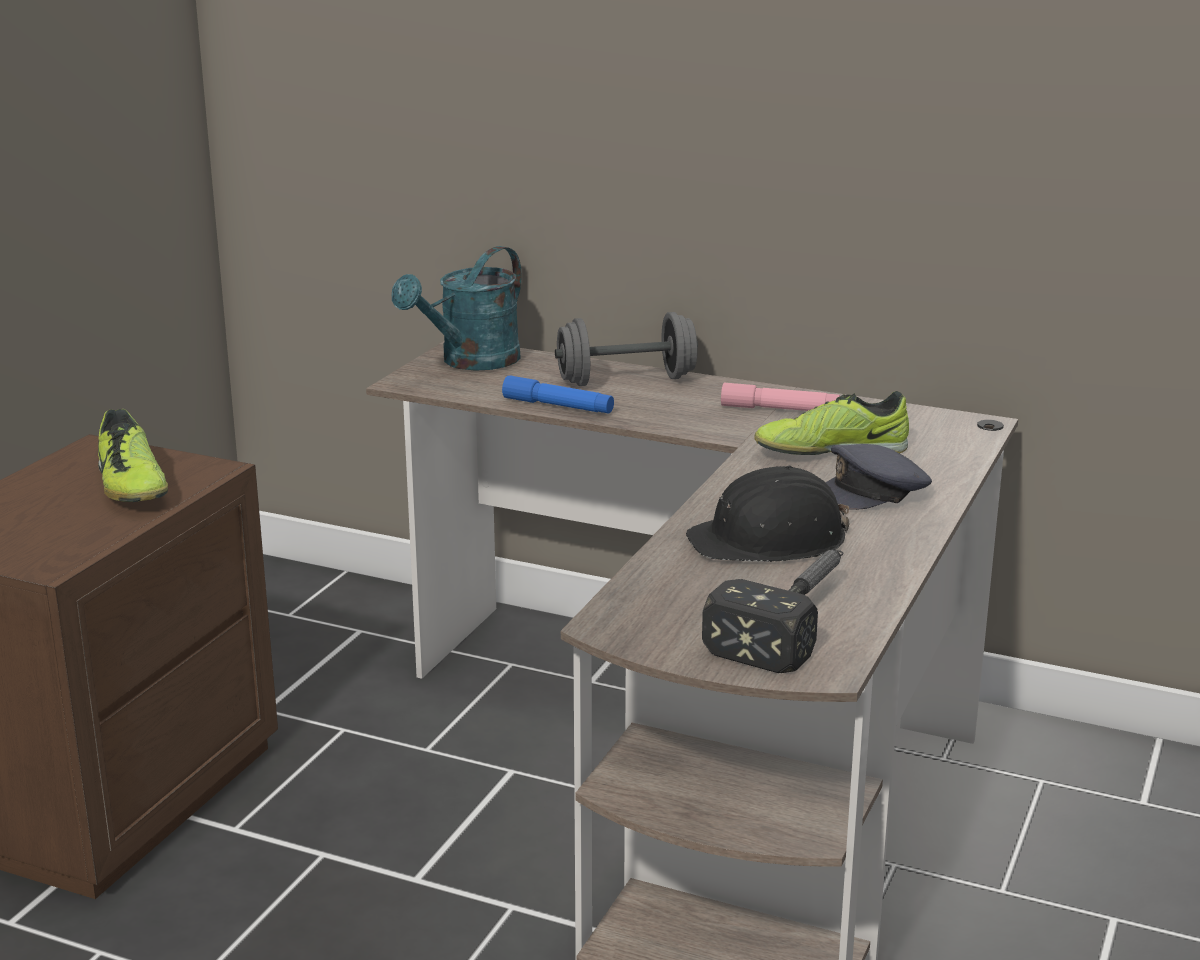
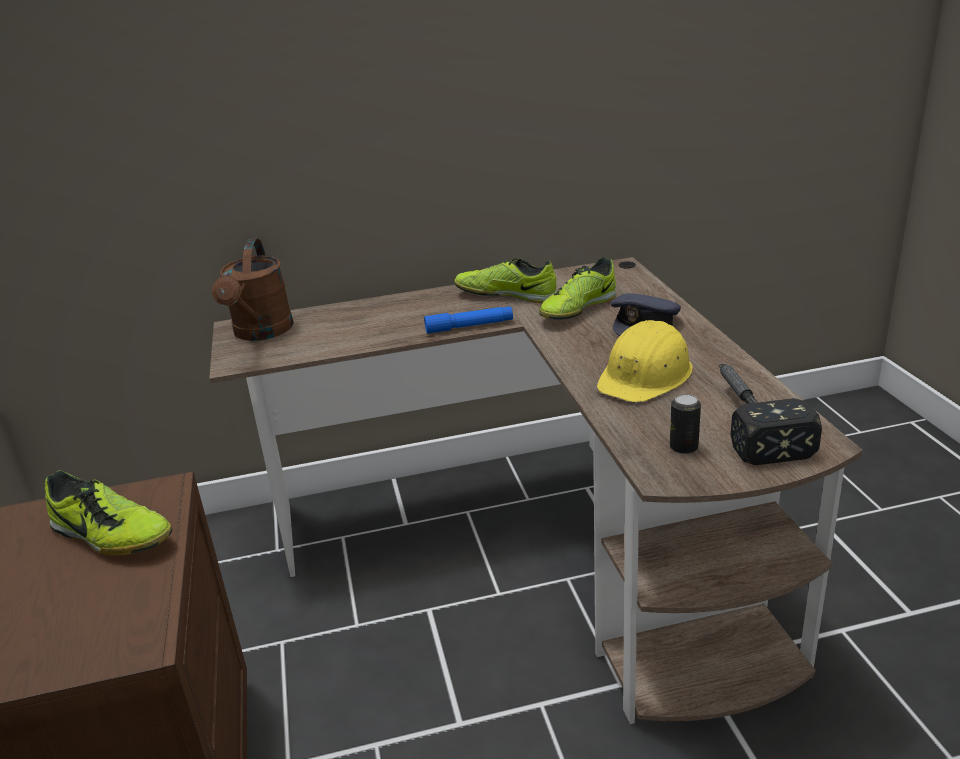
camera: 35 degrees left, 5 degrees up
(471, 362) = (261, 333): turquoise watering can -> brown watering can
(558, 406) = (370, 341): blue flashlight -> blue flashlight (469, 326)
(626, 380) = (384, 309): grey dumbbell -> none
(675, 613) = (683, 447): none -> can
(770, 540) = (646, 375): black hard hat -> yellow hard hat
(780, 409) = (506, 295): pink flashlight -> shoe

